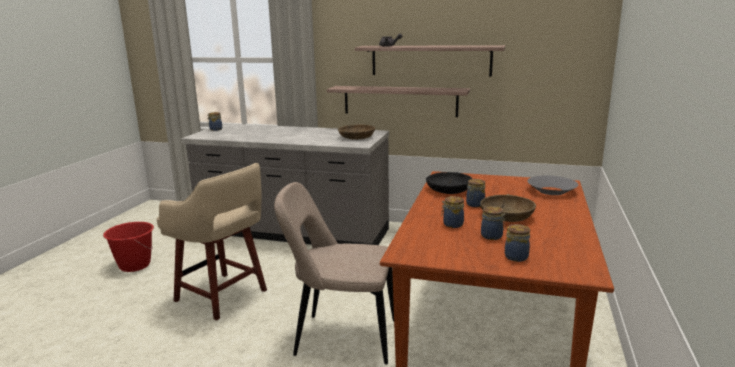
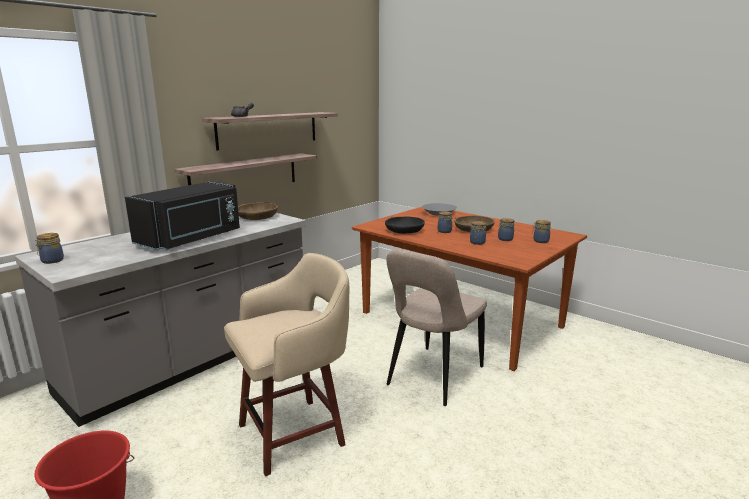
camera: 65 degrees left, 0 degrees up
(281, 138) = (192, 239): none -> black microwave

